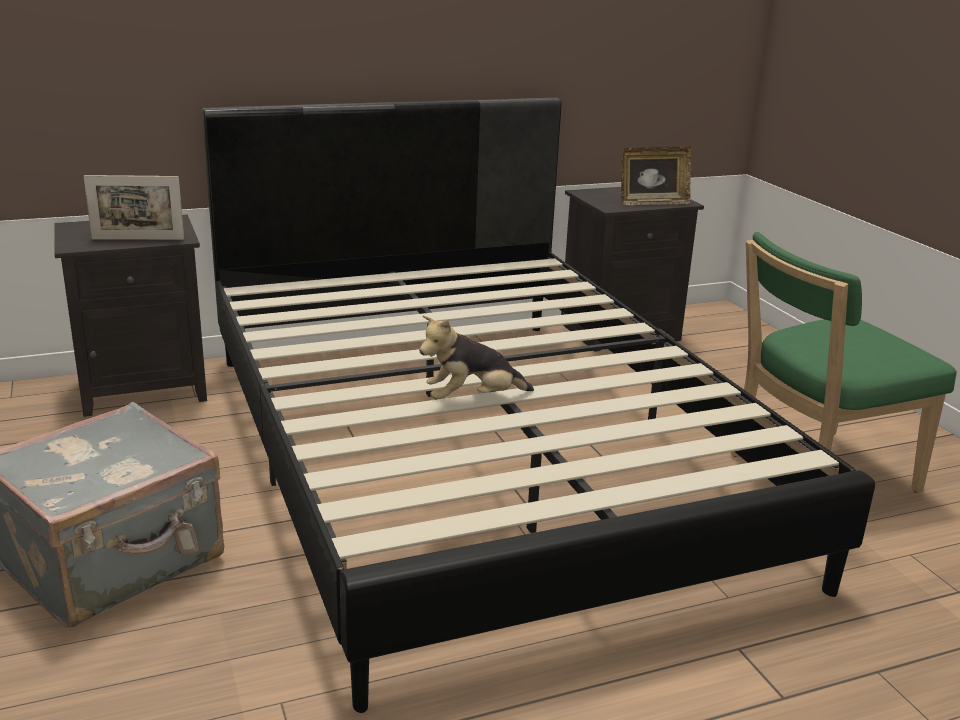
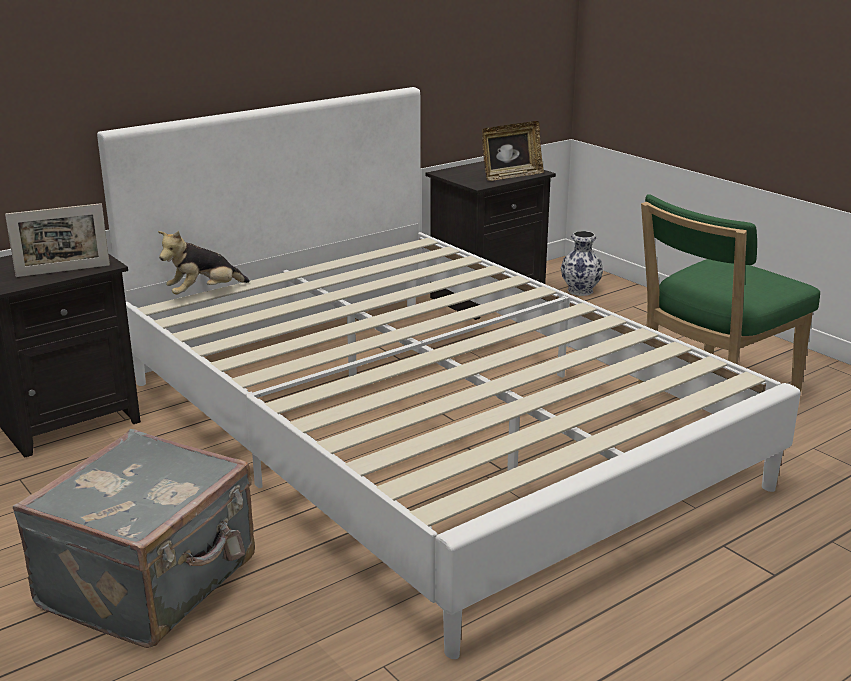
camera: 15 degrees left, 0 degrees up
(472, 399) = (444, 376): plush toy -> plush toy (204, 293)
(477, 455) = (426, 429): black bed -> white bed
(724, 338) = (579, 291): none -> vase

